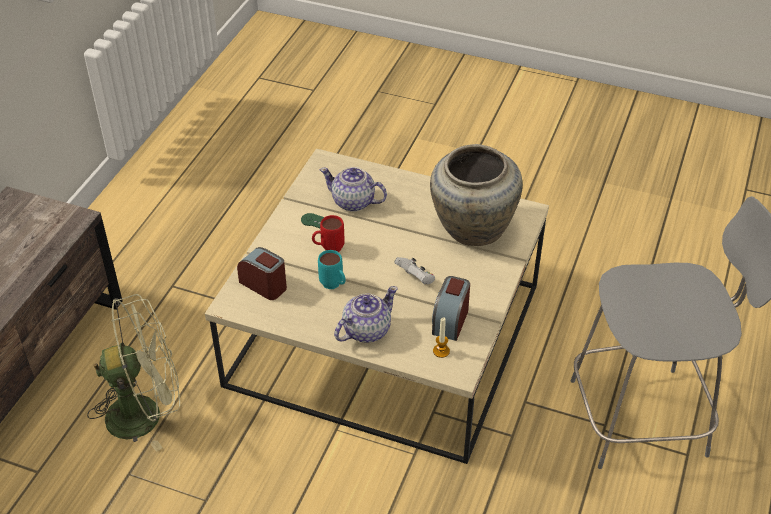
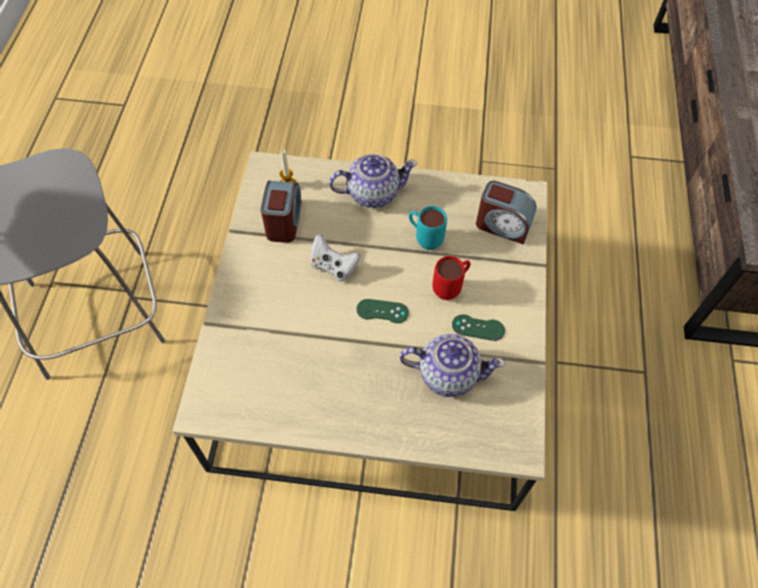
camera: 165 degrees right, 15 degrees up
(146, 413) = (576, 221): green fan -> none
(365, 330) = (372, 193): teapot -> teapot turned 135 degrees counterclockwise
(386, 244) = (382, 311): none -> green game controller
(471, 229) = (278, 359): beige vase -> none

